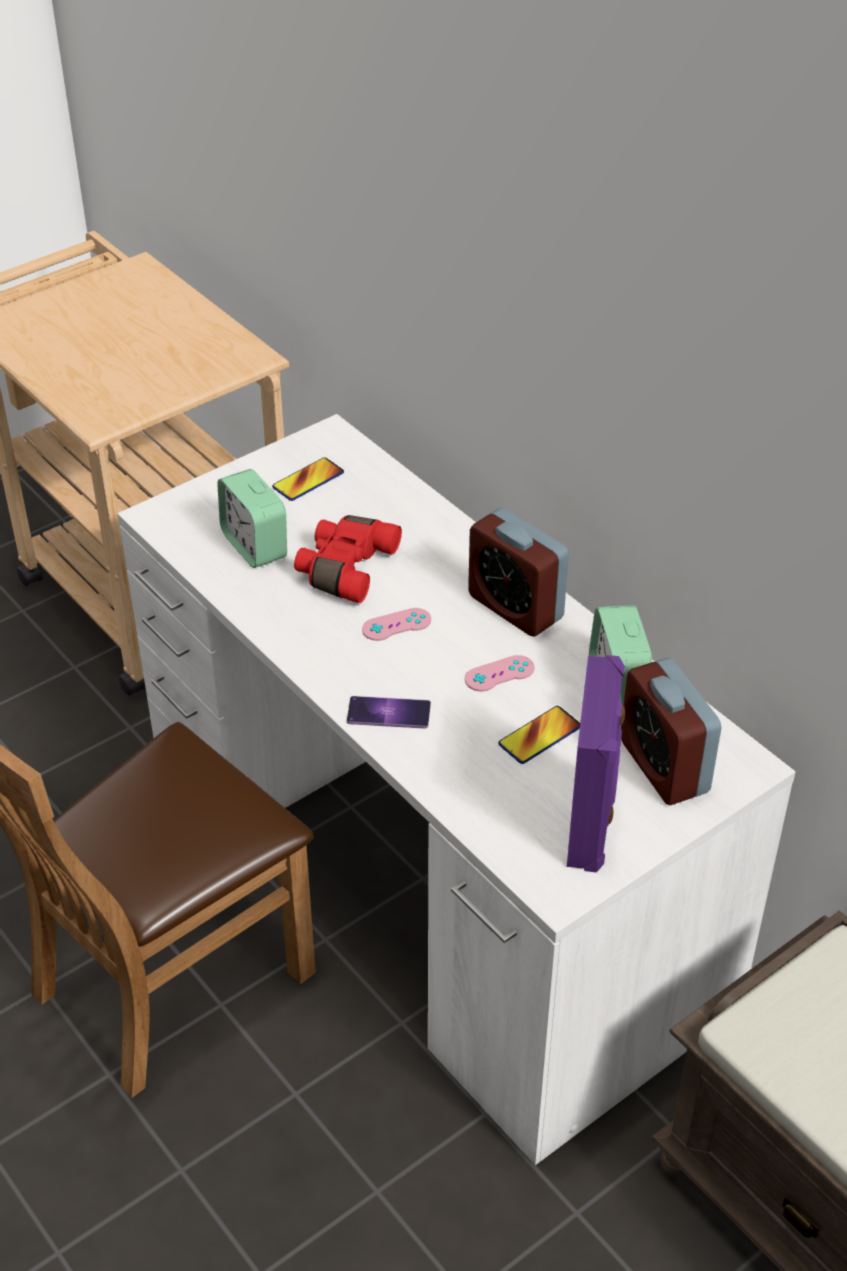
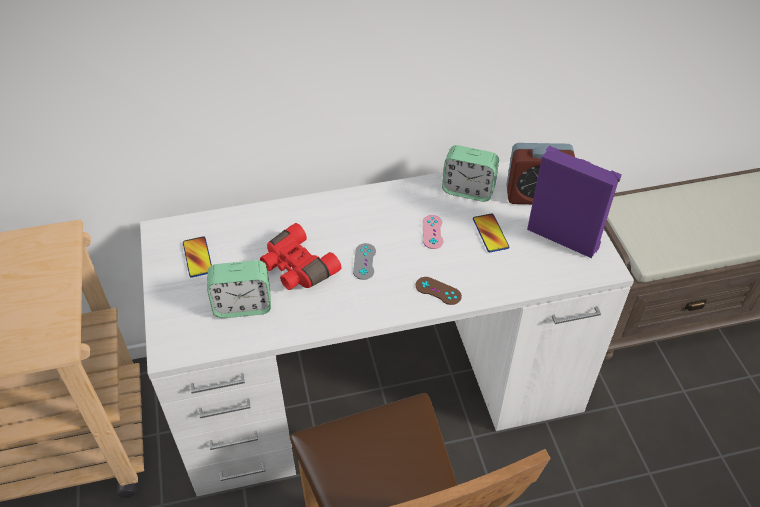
camera: 65 degrees left, 5 degrees up
(388, 713) = (438, 291): phone -> brown game controller
(396, 625) = (364, 261): pink game controller -> grey game controller
(515, 607) = (382, 206): alarm clock -> none

